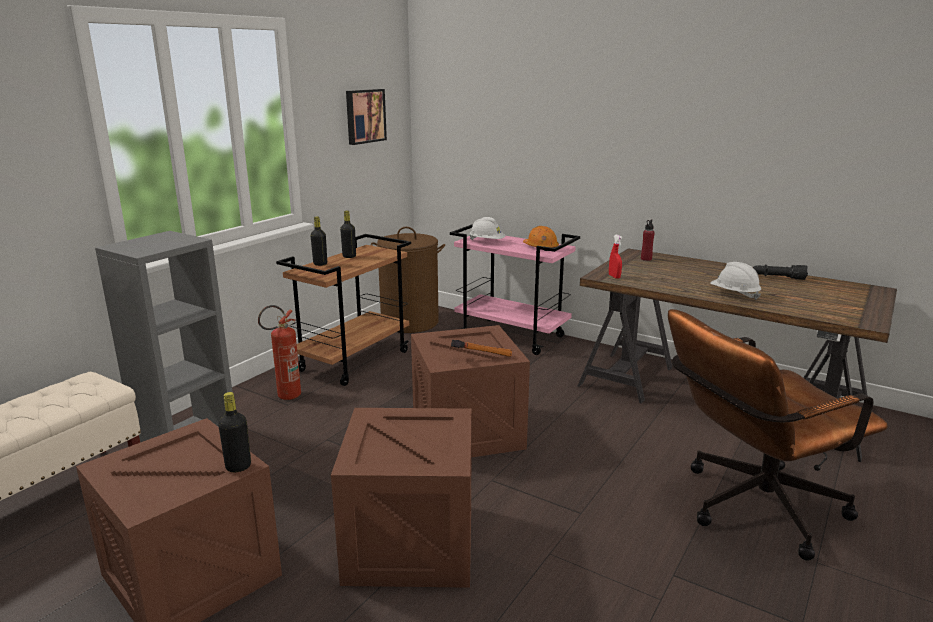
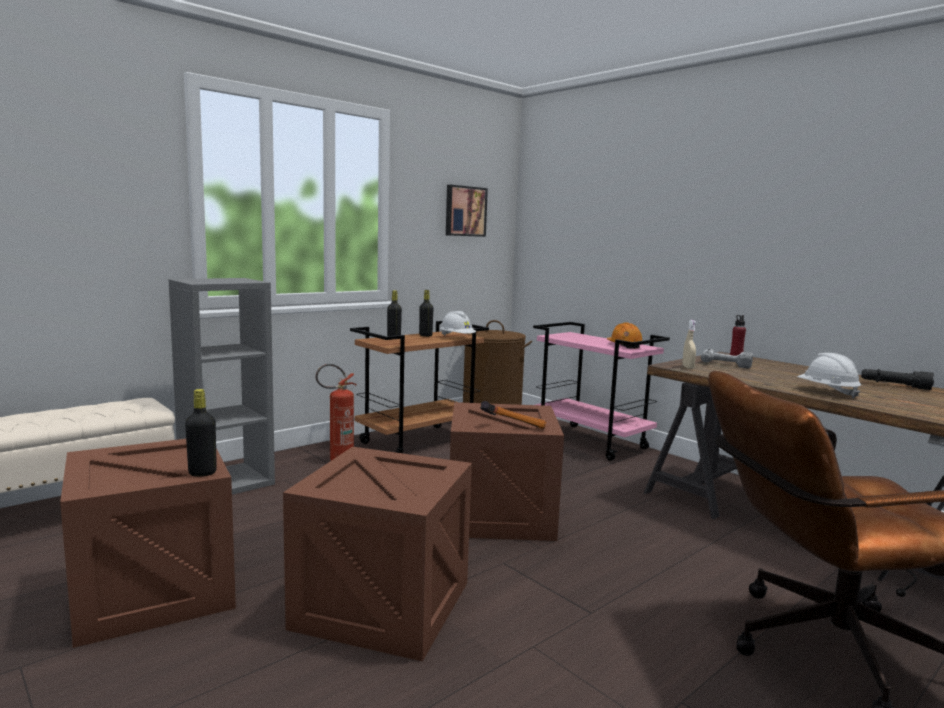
camera: 15 degrees right, 10 degrees down
(487, 242) = (570, 338): white hard hat -> white hard hat (457, 337)
(614, 277) = (688, 367): red spray bottle -> beige spray bottle
(641, 265) = (726, 363): none -> power drill

